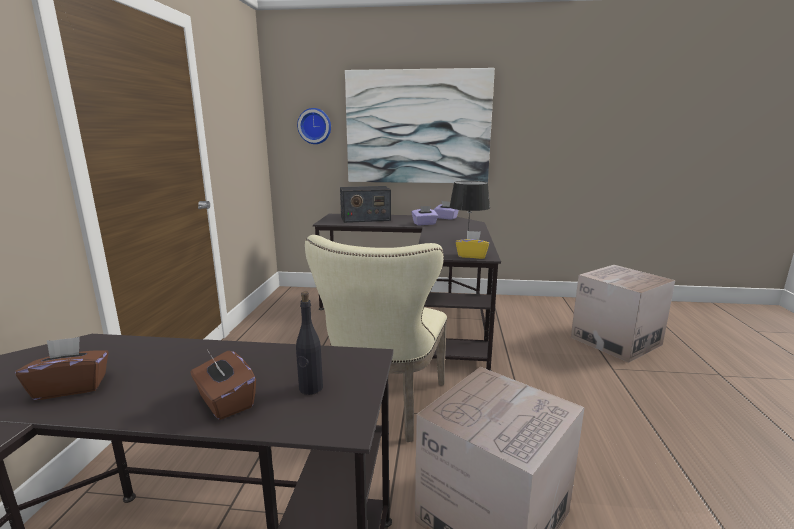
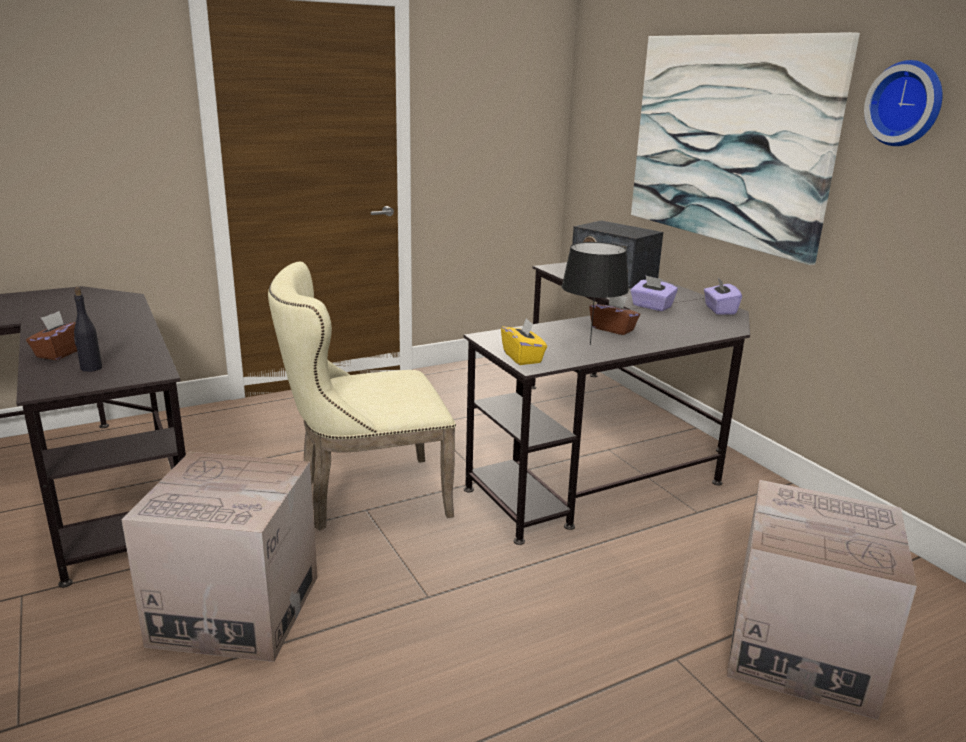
camera: 55 degrees right, 5 degrees up
(71, 387) = (63, 315): brown tissue box -> brown tissue box (613, 329)
(315, 126) = (612, 122): wall clock -> wall clock (907, 103)

